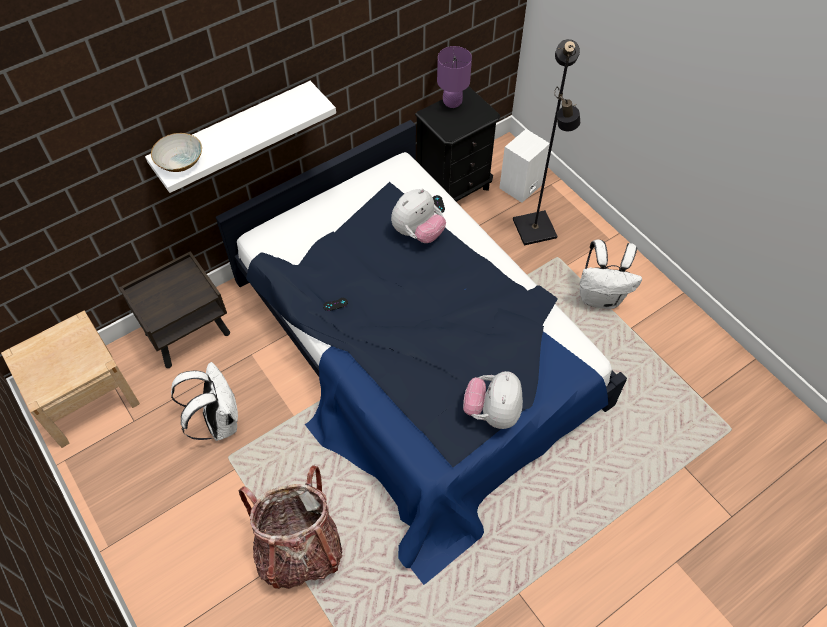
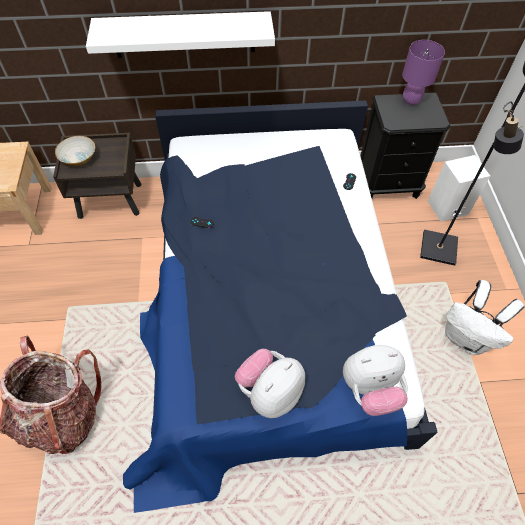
camera: 30 degrees right, 0 degrees up
(180, 162) = (111, 32): bowl -> bowl (78, 158)
(218, 422) = (82, 276): white backpack -> none
(418, 233) = (314, 197): plush toy -> plush toy (370, 389)

